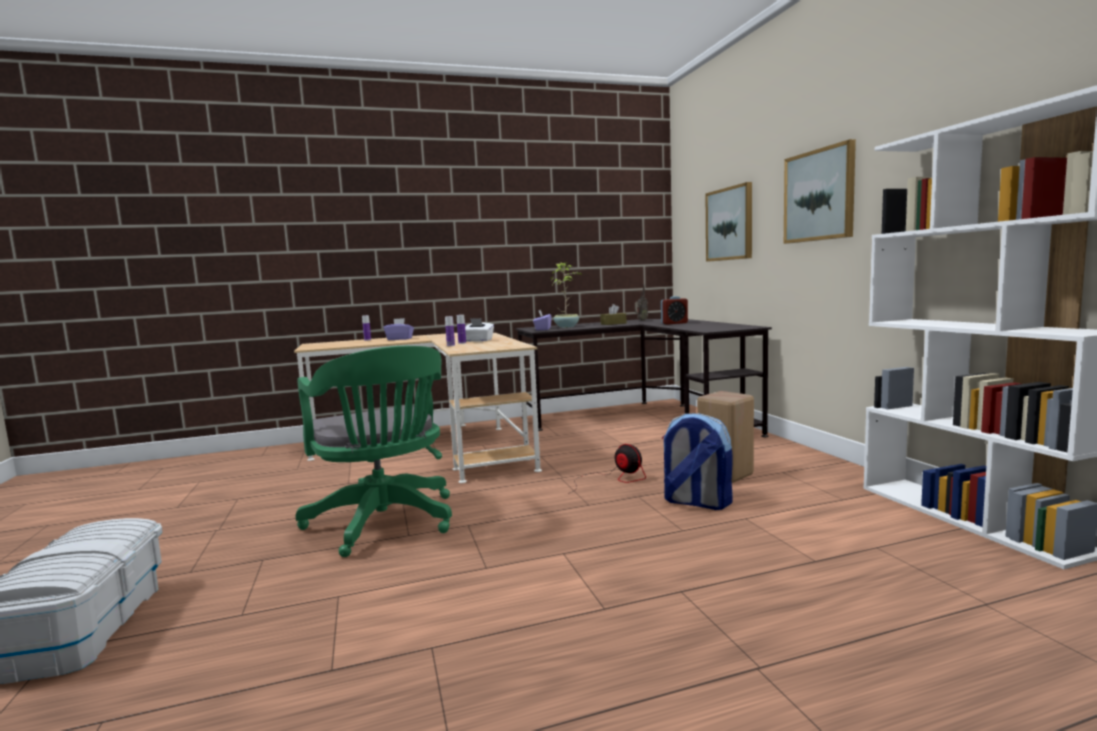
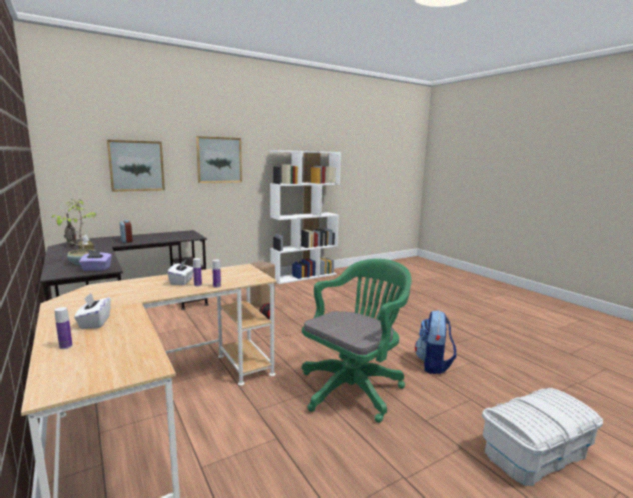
camera: 105 degrees left, 5 degrees up
(400, 339) = (94, 323): purple tissue box -> white tissue box
(695, 502) = (298, 309): backpack -> backpack (433, 365)

